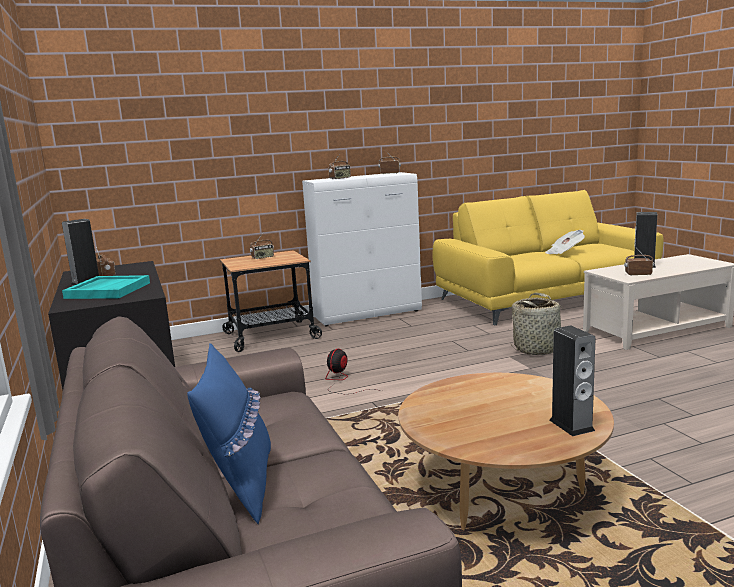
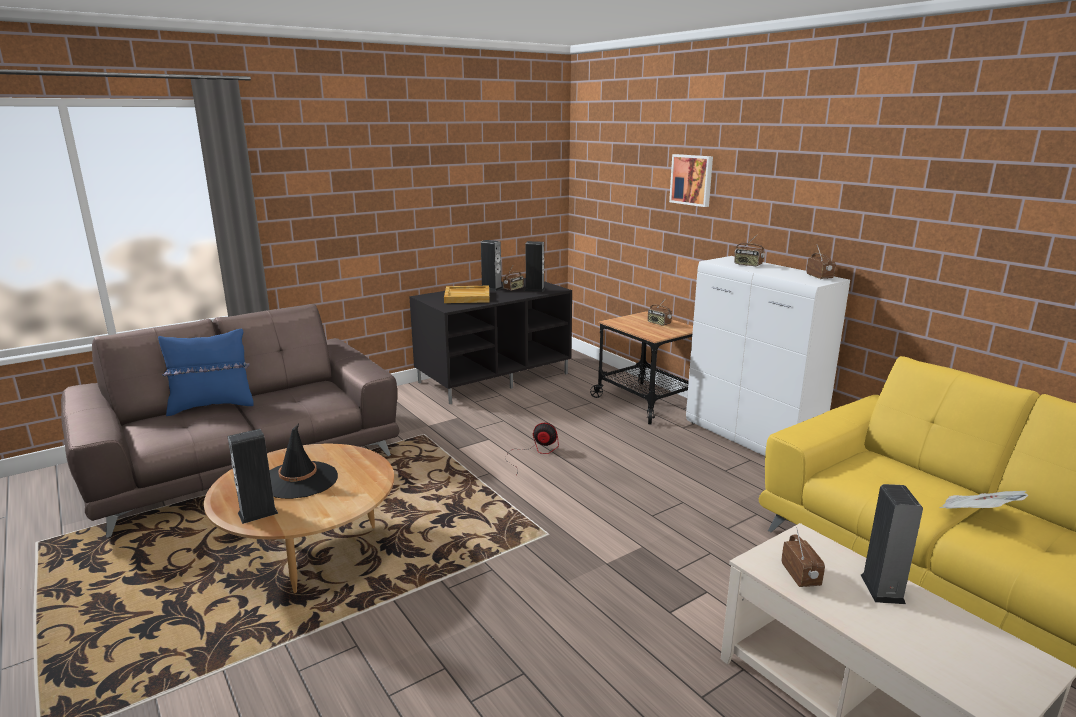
camera: 75 degrees right, 5 degrees up
(108, 290) = (467, 297): turquoise tray -> beige tray
(126, 270) = (534, 289): none -> speaker
(244, 123) = (692, 180): none -> picture
(497, 411) = (299, 480): none -> black hat
(537, 349) = (683, 569): basket -> none

